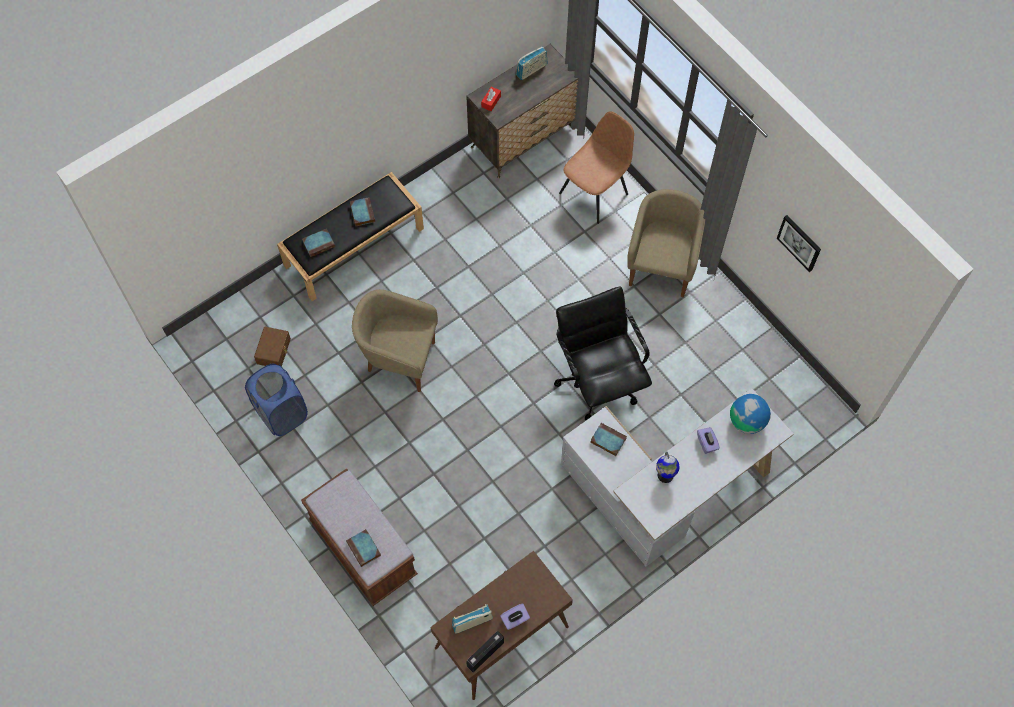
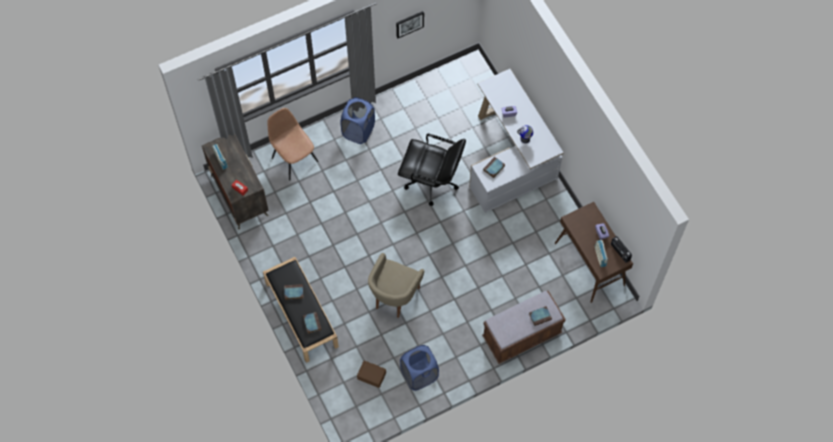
camera: 80 degrees left, 0 degrees up
(598, 381) = (432, 182): black office chair -> black office chair turned 150 degrees counterclockwise
(661, 267) = (358, 131): beige armchair -> blue laundry basket
(747, 421) = (498, 90): globe -> none

